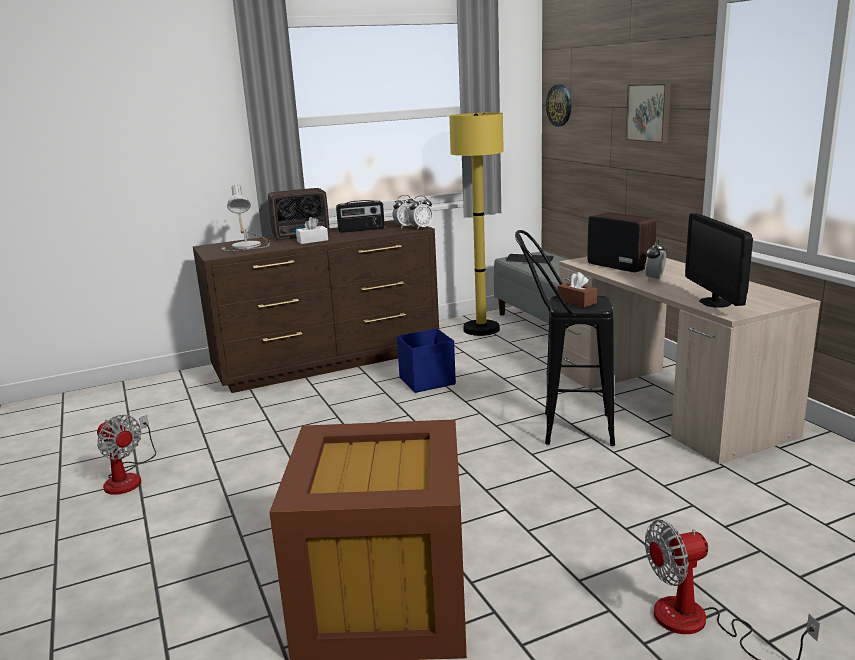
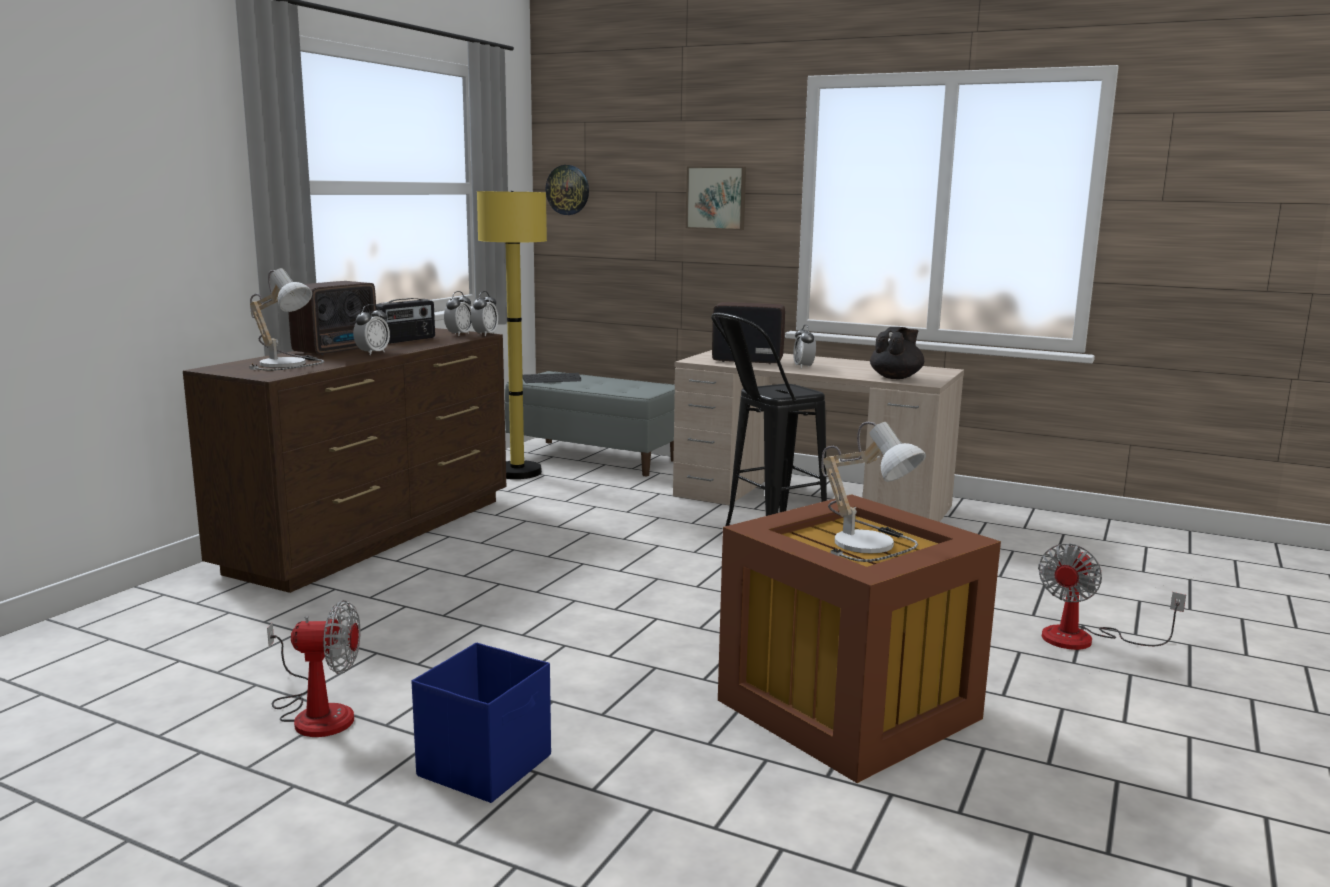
camera: 40 degrees left, 5 degrees down
(312, 241) = (372, 353): white tissue box -> alarm clock
(379, 471) = (871, 543): none -> table lamp
(428, 381) = (546, 529): blue storage box -> blue storage box (487, 765)
(577, 301) = (777, 390): brown tissue box -> none
(715, 302) = (896, 377): monitor -> black teapot

